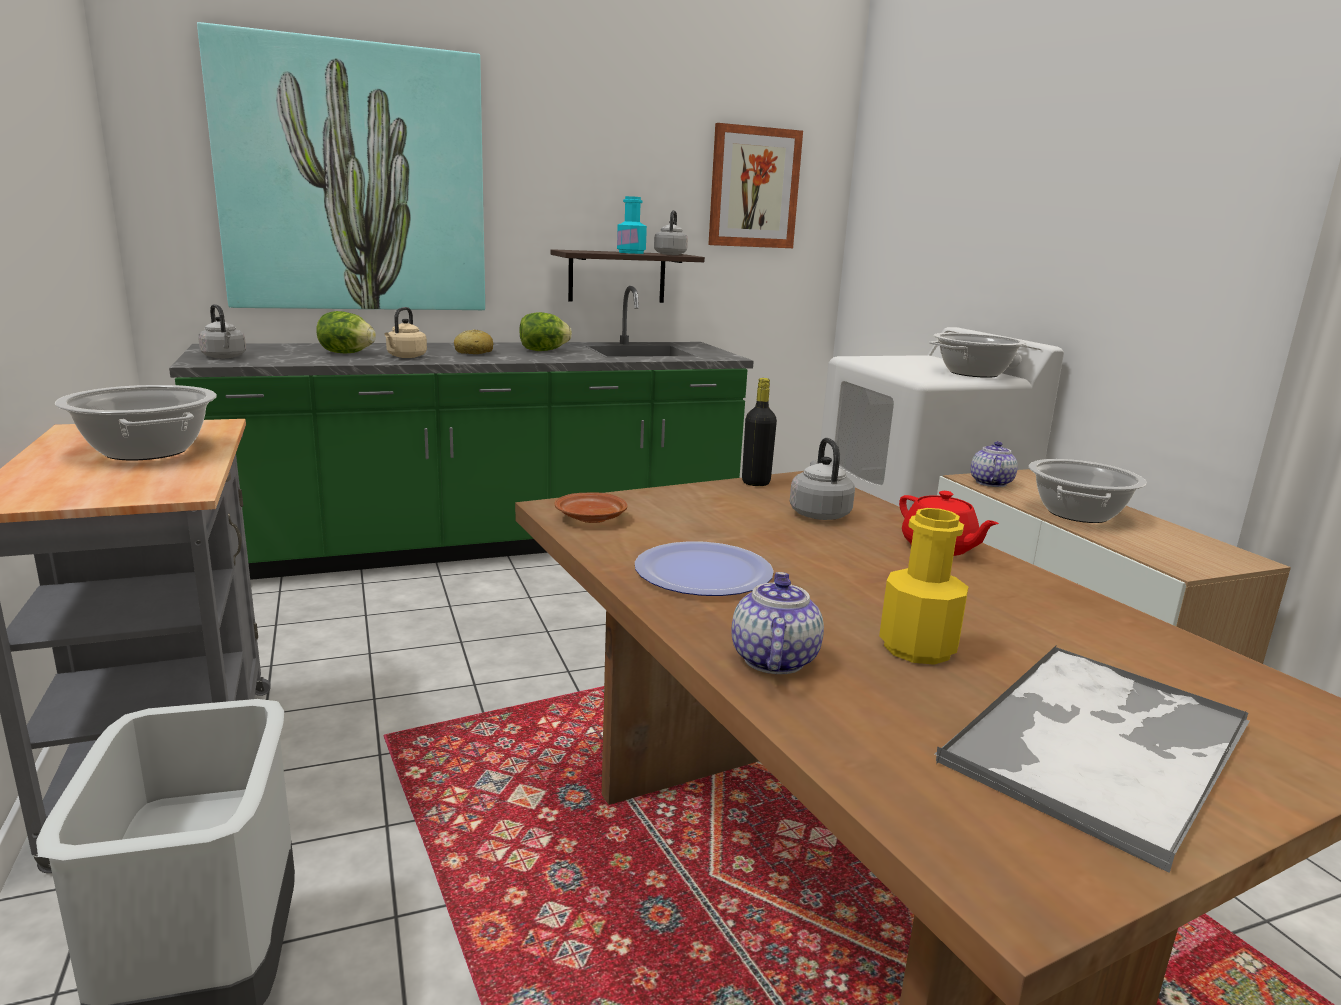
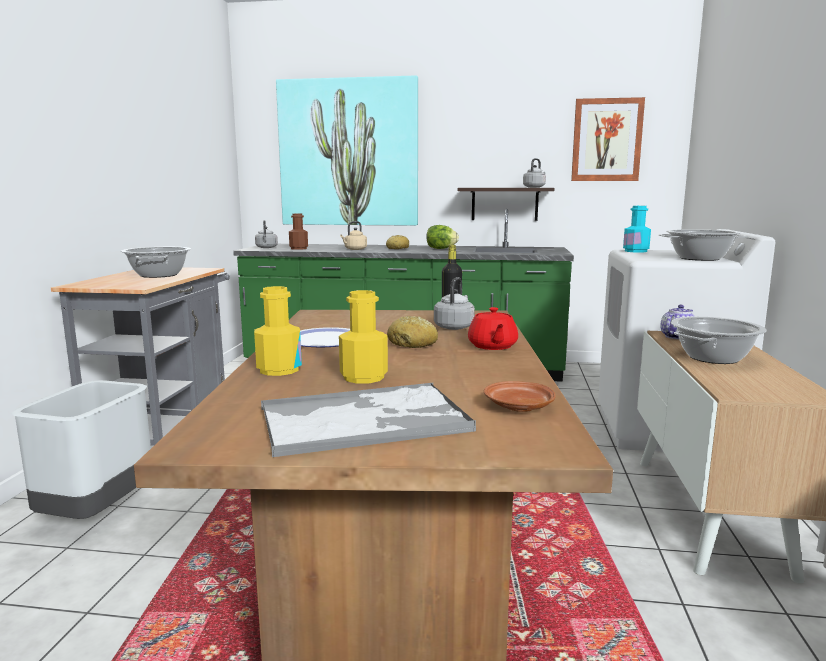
camera: 30 degrees right, 5 degrees down
(296, 358) = (298, 248): none -> brown bottle
(346, 353) = (328, 247): lettuce -> none
(590, 518) = (320, 317): brown plate -> brown plate (518, 407)
(631, 253) = (506, 187): turquoise bottle -> turquoise bottle (635, 251)
(772, 659) = (279, 370): teapot -> yellow bottle
(837, 559) = (413, 344): none -> bread

